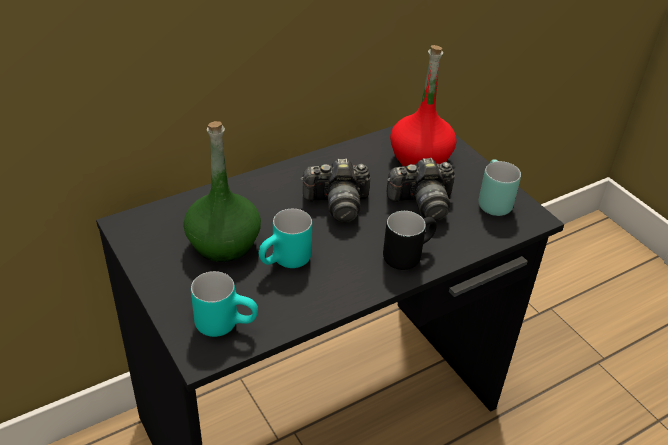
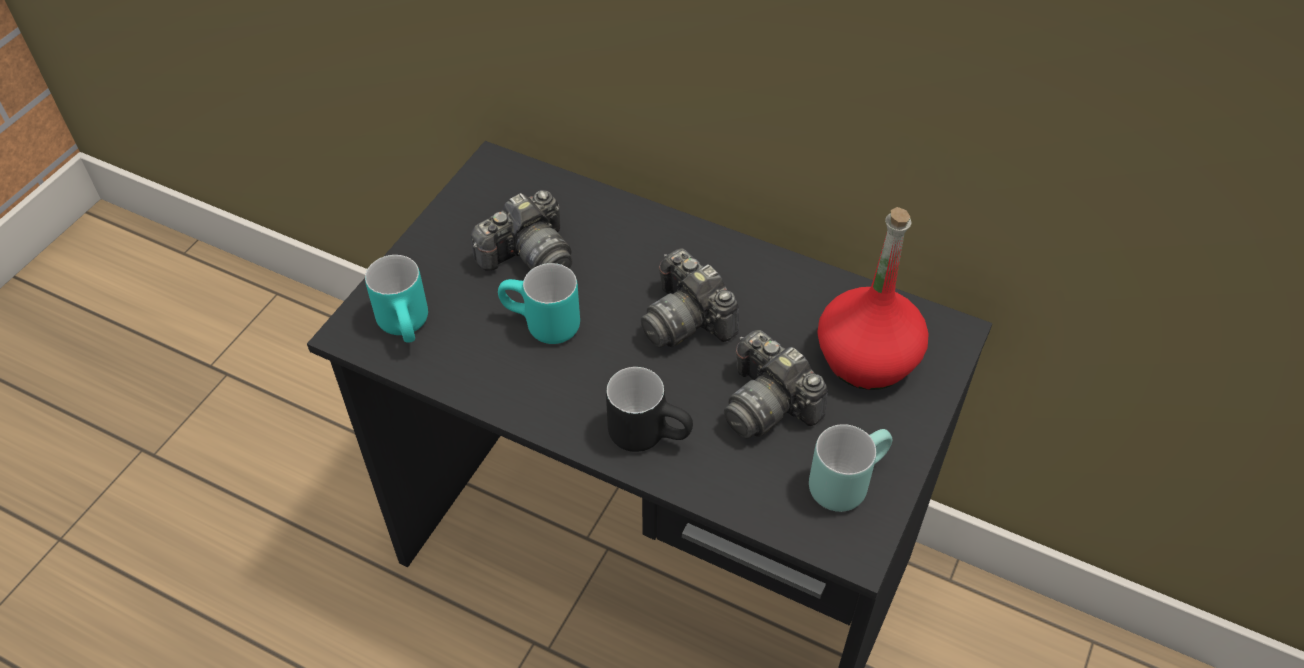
camera: 60 degrees right, 10 degrees up
(223, 243) = (528, 256): green bottle -> camera

